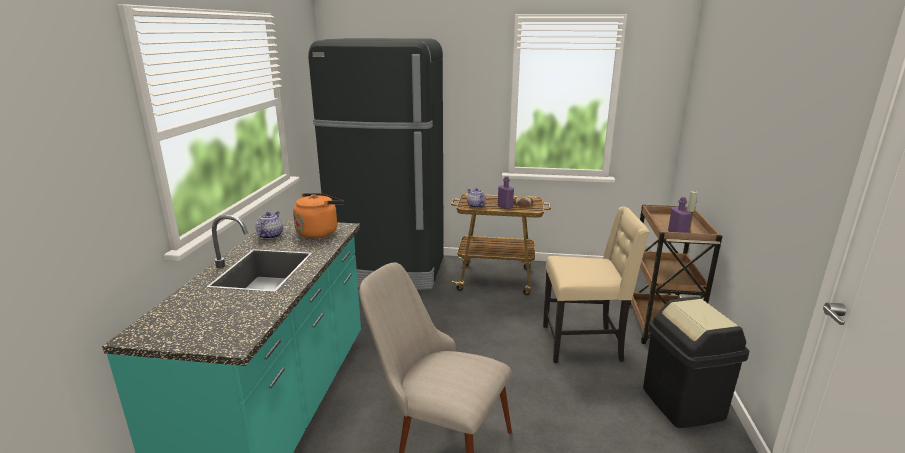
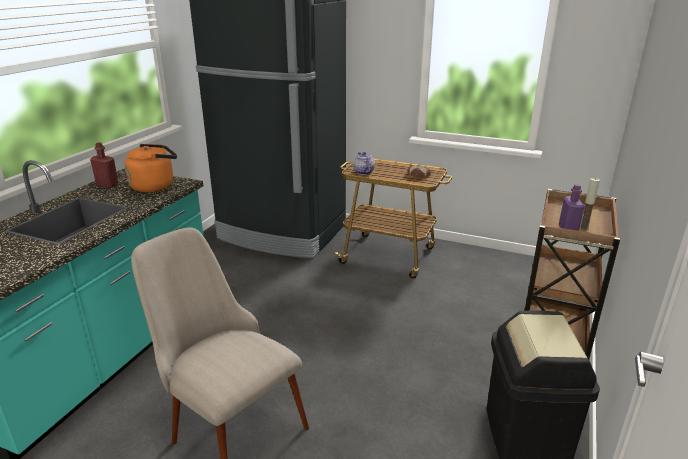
camera: 15 degrees right, 5 degrees up
(270, 235) = (107, 185): teapot -> red bottle
(505, 207) = (395, 176): purple bottle -> none
(583, 344) = (446, 344): beige chair -> none

